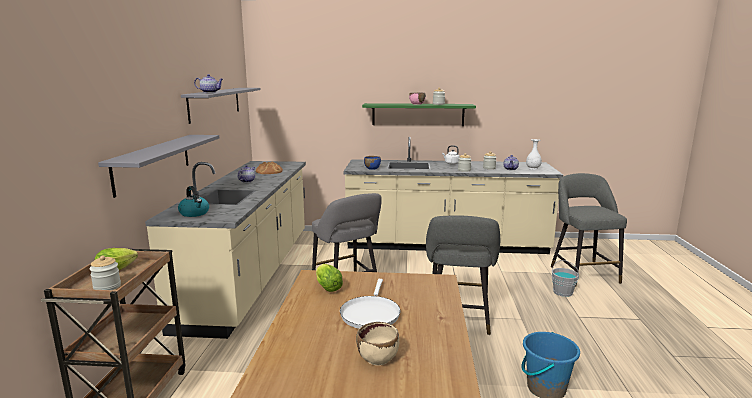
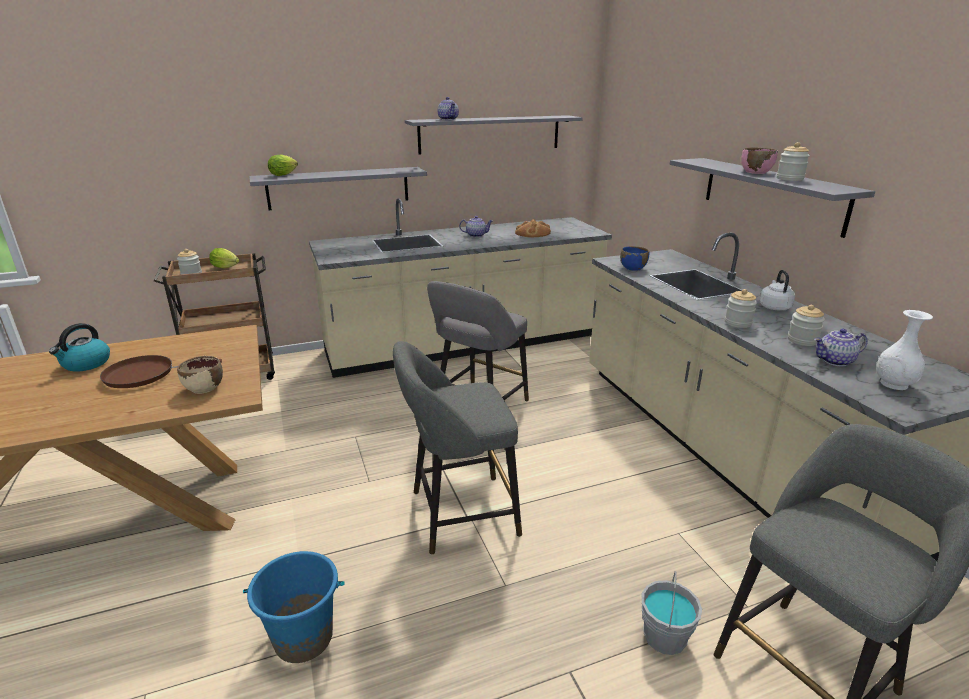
camera: 65 degrees right, 10 degrees up
(195, 213) = (340, 247): kettle -> kettle (86, 364)
(327, 287) = (210, 344): lettuce -> lettuce (285, 175)
(370, 314) = (145, 375): white frying pan -> brown frying pan
(378, 358) = (50, 395): beige bowl -> beige bowl (204, 388)
(418, 114) = (771, 194): green shelf -> grey shelf

